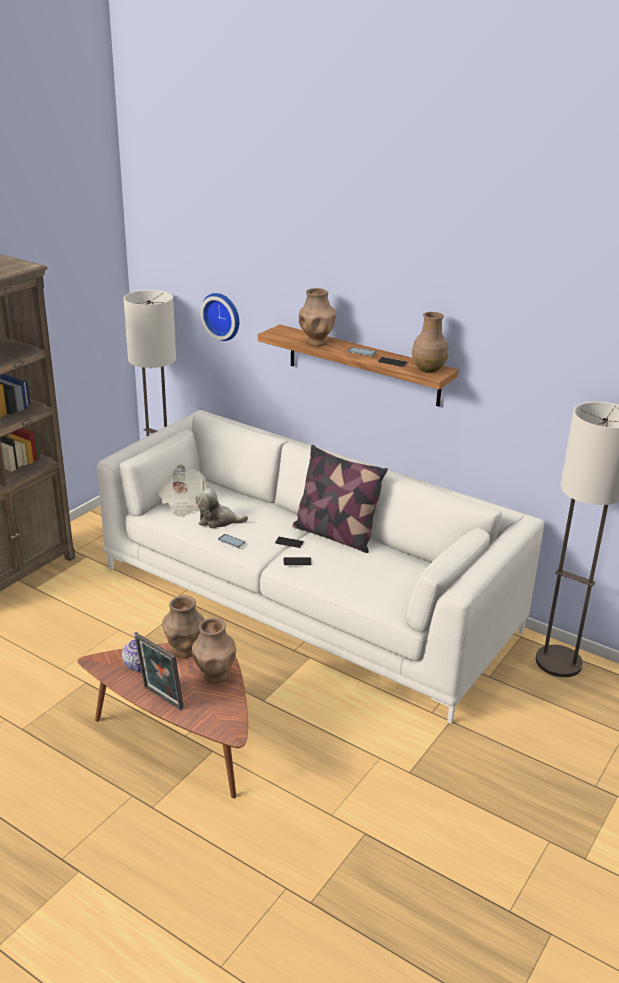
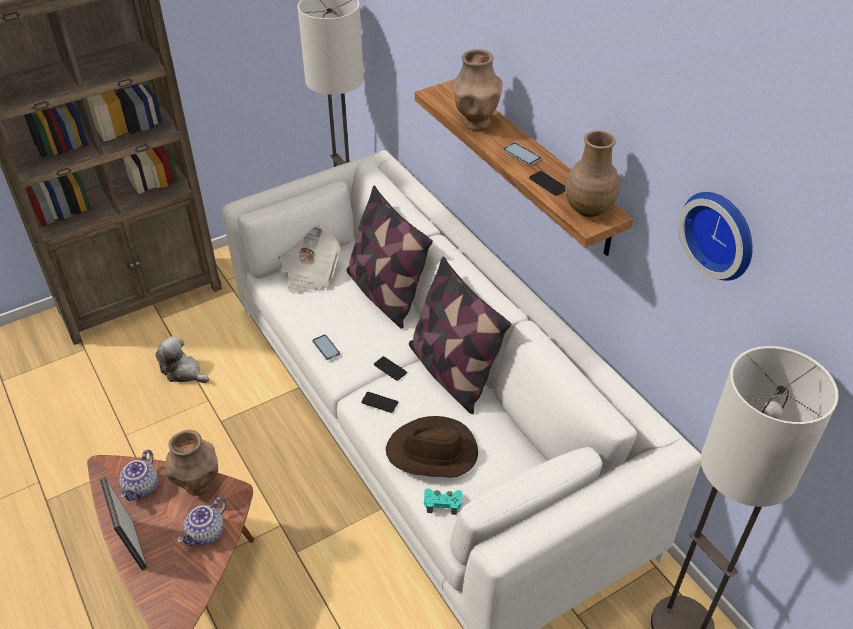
camera: 25 degrees right, 15 degrees up
(214, 676) = (206, 534): brown vase -> teapot
(218, 521) = (331, 312): plush toy -> plush toy (184, 372)
(222, 316) = (406, 46): wall clock -> wall clock (721, 233)
(251, 503) = (385, 294): none -> pillow
(357, 578) = (432, 452): none -> brown hat
(385, 602) = (442, 503): none -> turquoise game controller

